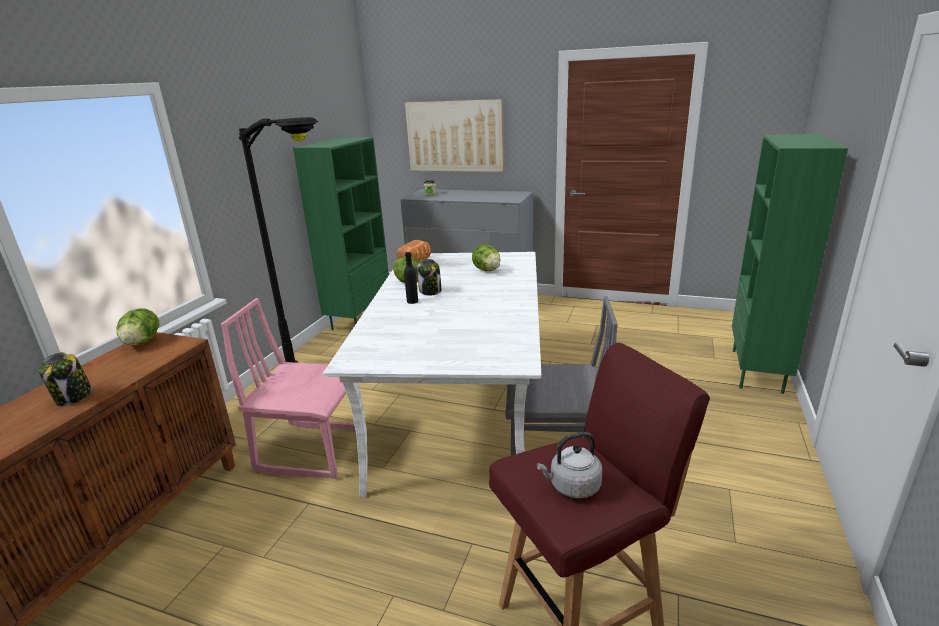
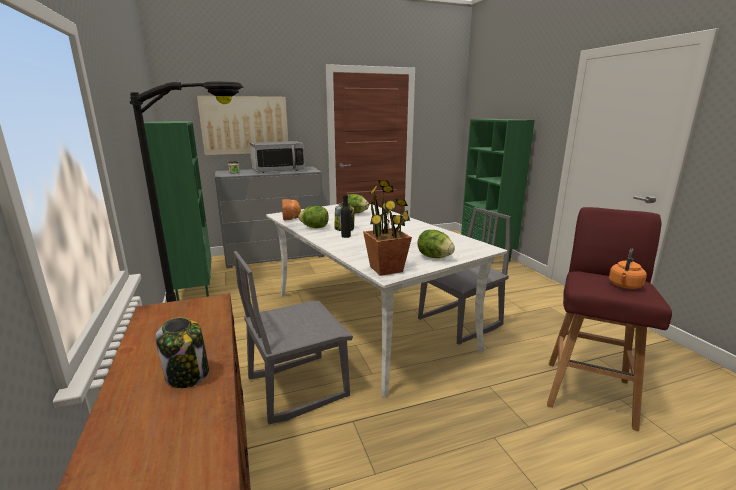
camera: 40 degrees left, 5 degrees down
(142, 342) = (154, 315): lettuce -> lettuce (434, 257)
(312, 449) = (297, 387): pink chair -> grey chair
(360, 355) = (386, 269): none -> potted plant
(478, 195) = (278, 170): none -> microwave
(572, 487) = (624, 286): grey kettle -> orange kettle

